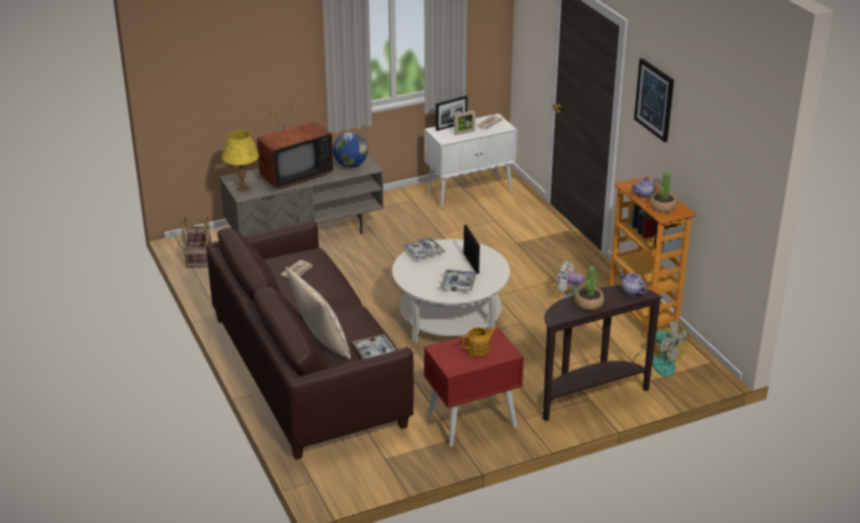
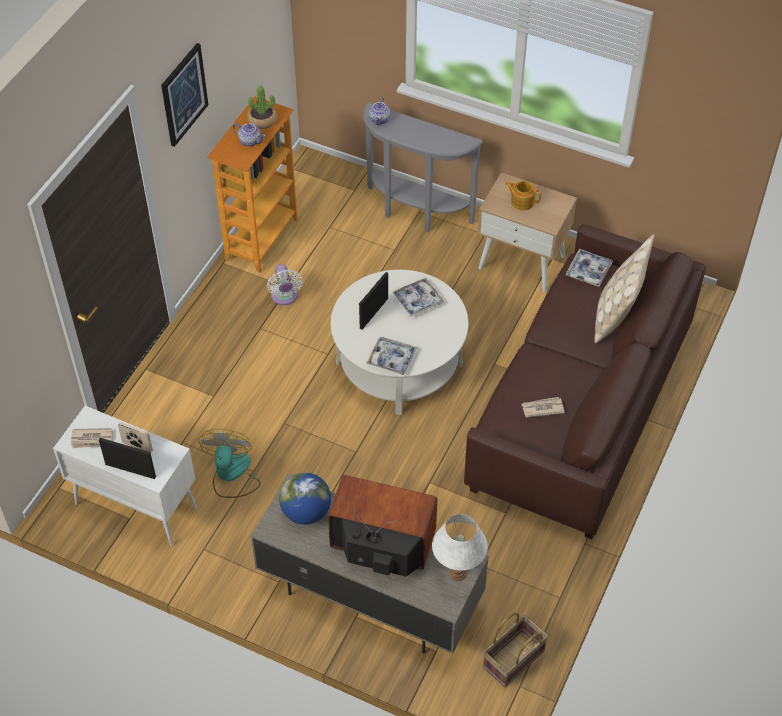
camera: 130 degrees left, 20 degrees up
(242, 189) = (458, 573): yellow table lamp -> white table lamp
(471, 421) = (522, 262): red nightstand -> beige nightstand
(589, 303) = (425, 134): potted plant -> none
(589, 396) = (415, 213): brown console table -> grey console table
(657, 363) = (326, 197): fan -> fan (231, 475)

